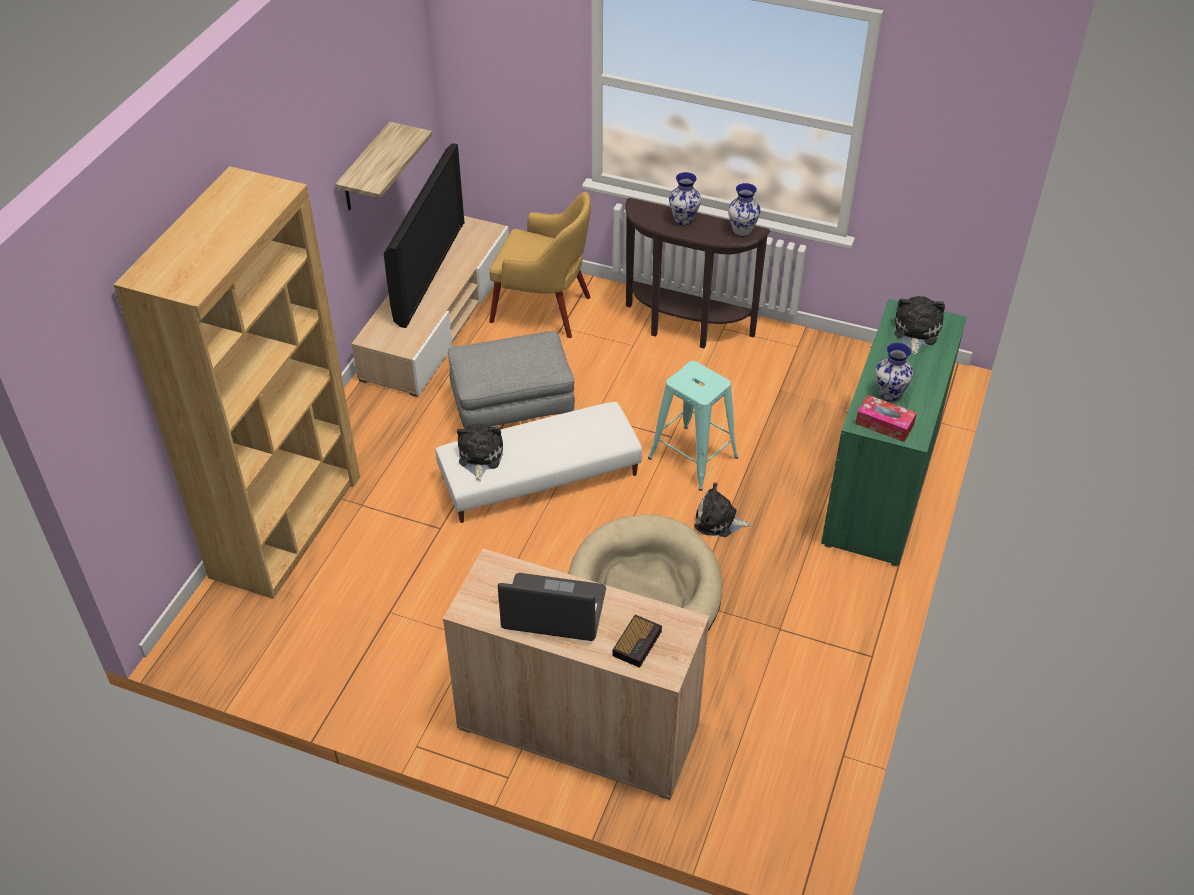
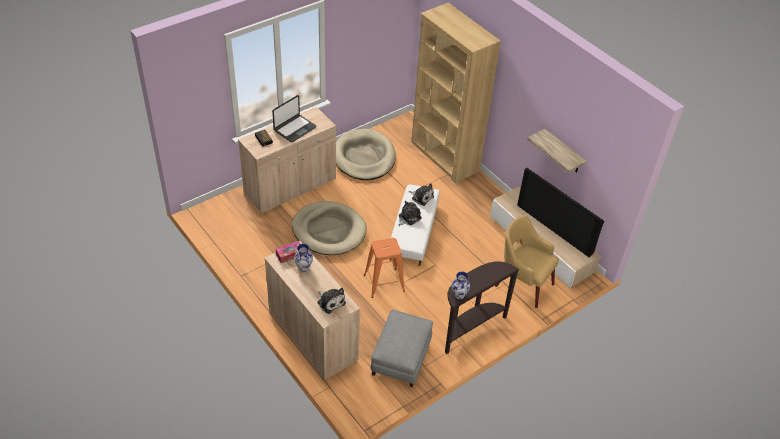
camera: 120 degrees right, 0 degrees up
(384, 652) = (364, 157): none -> beige dog bed
(513, 406) = (462, 242): grey ottoman -> grey ottoman (401, 358)
(544, 310) = (522, 284): yellow armchair -> yellow armchair turned 75 degrees clockwise
(684, 219) = (484, 279): vase -> none
(693, 458) = (384, 283): turquoise stool -> orange stool
(718, 521) = (343, 271): plush toy -> plush toy (408, 217)
(880, 487) = (313, 335): green cabinet -> beige cabinet

